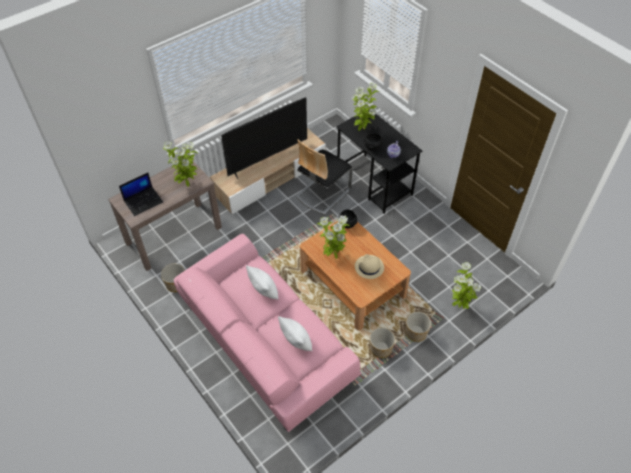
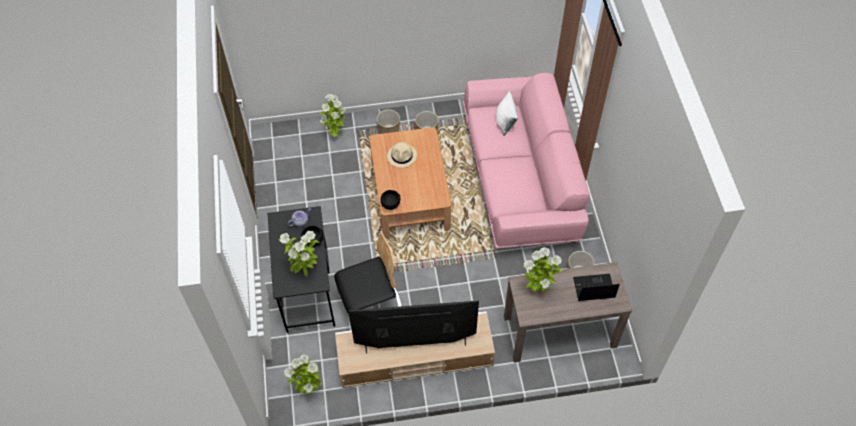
camera: 150 degrees left, 5 degrees up
(264, 290) = (509, 174): white pillow -> none
(333, 255) = (425, 181): potted plant -> potted plant (309, 390)

